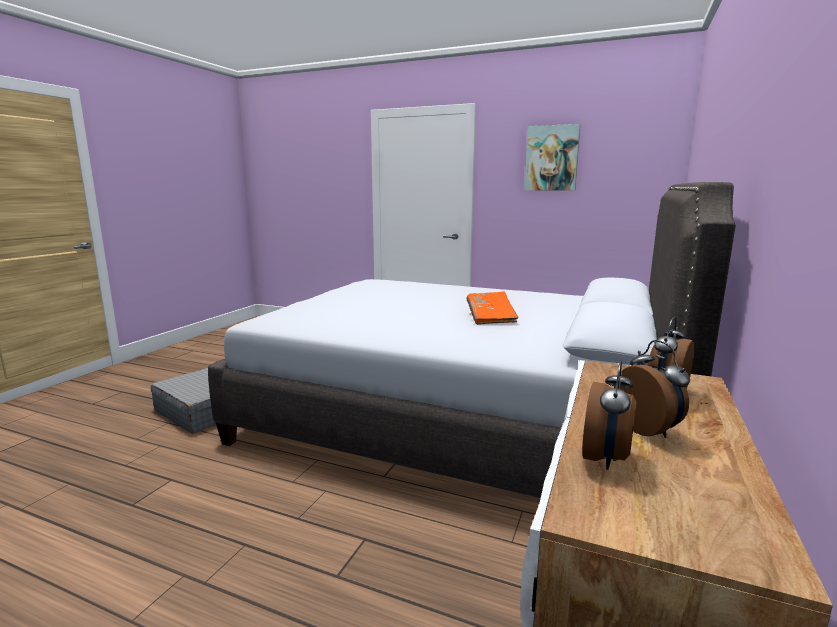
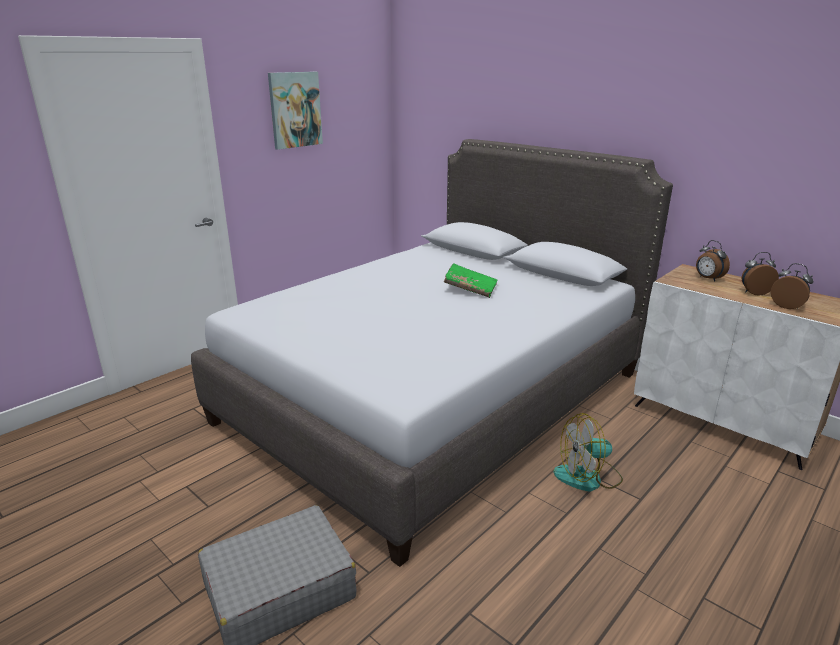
camera: 70 degrees left, 10 degrees up
(366, 528) = (588, 477): none -> fan
(490, 317) = (470, 289): orange book -> green book

